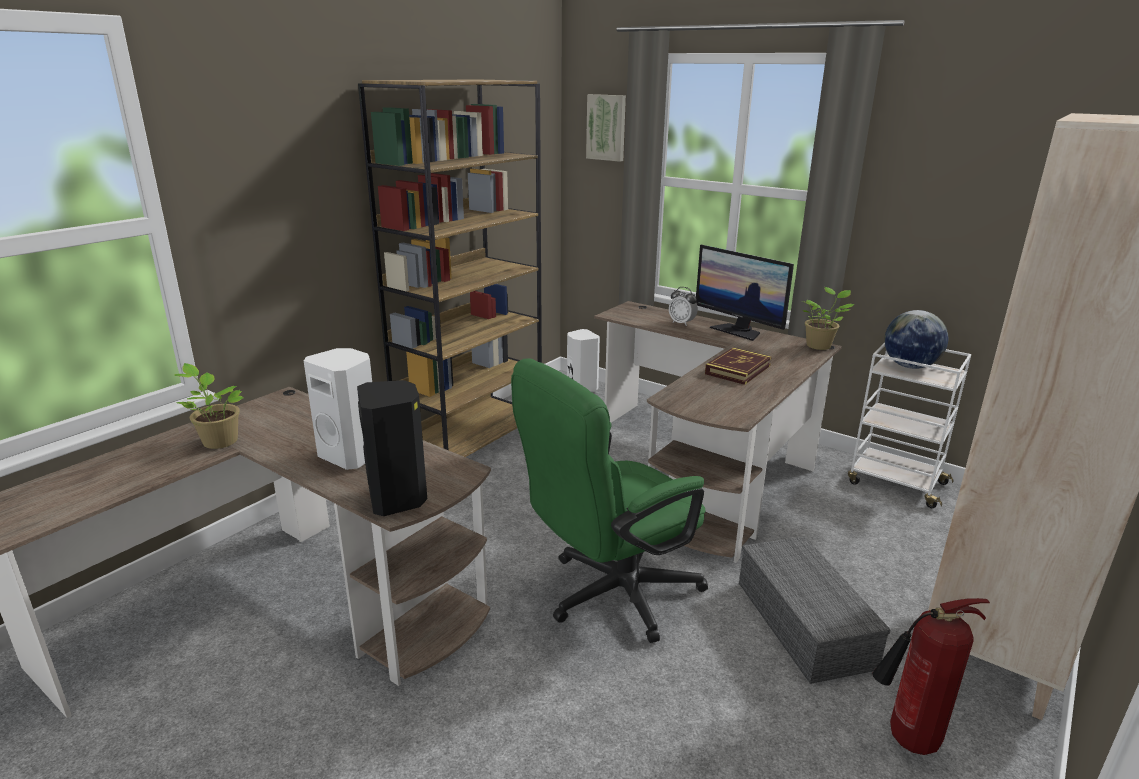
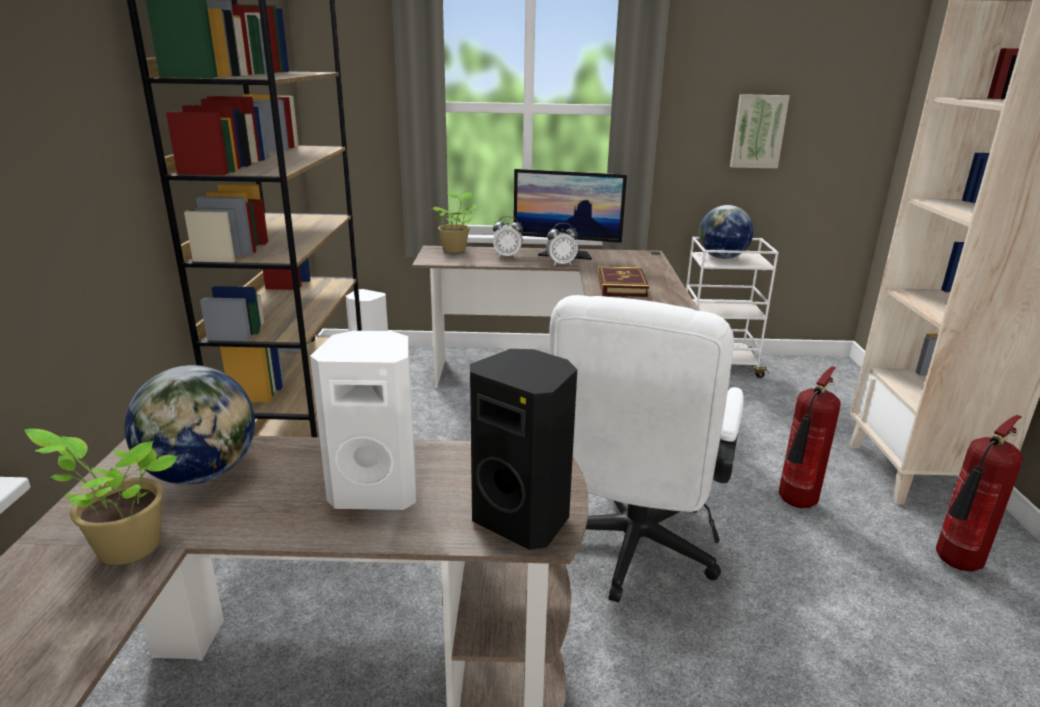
camera: 35 degrees left, 0 degrees up
(289, 418) = (202, 474): none -> globe
(607, 127) = (360, 48): picture -> picture (758, 131)
(610, 595) = (629, 552): green office chair -> white office chair
(717, 339) = (561, 264): none -> alarm clock
(806, 624) = (795, 504): grey storage box -> fire extinguisher
(820, 345) = (648, 253): potted plant -> potted plant (455, 249)

